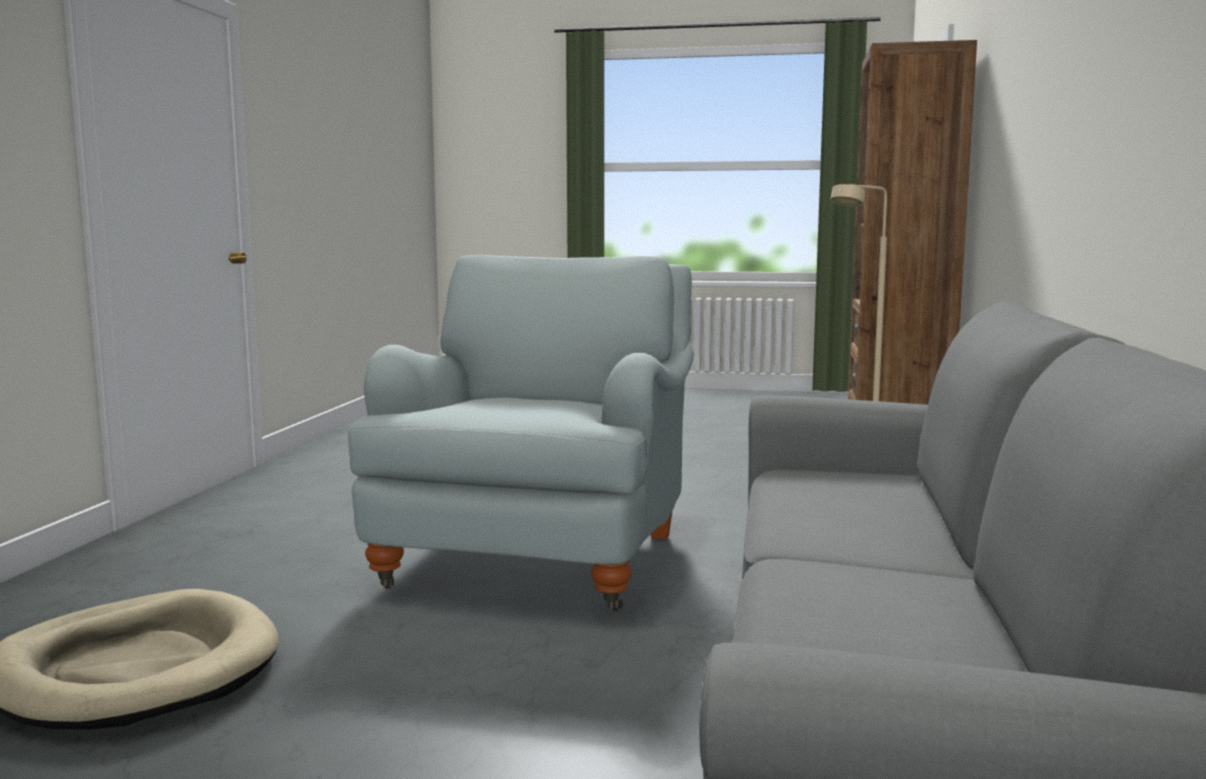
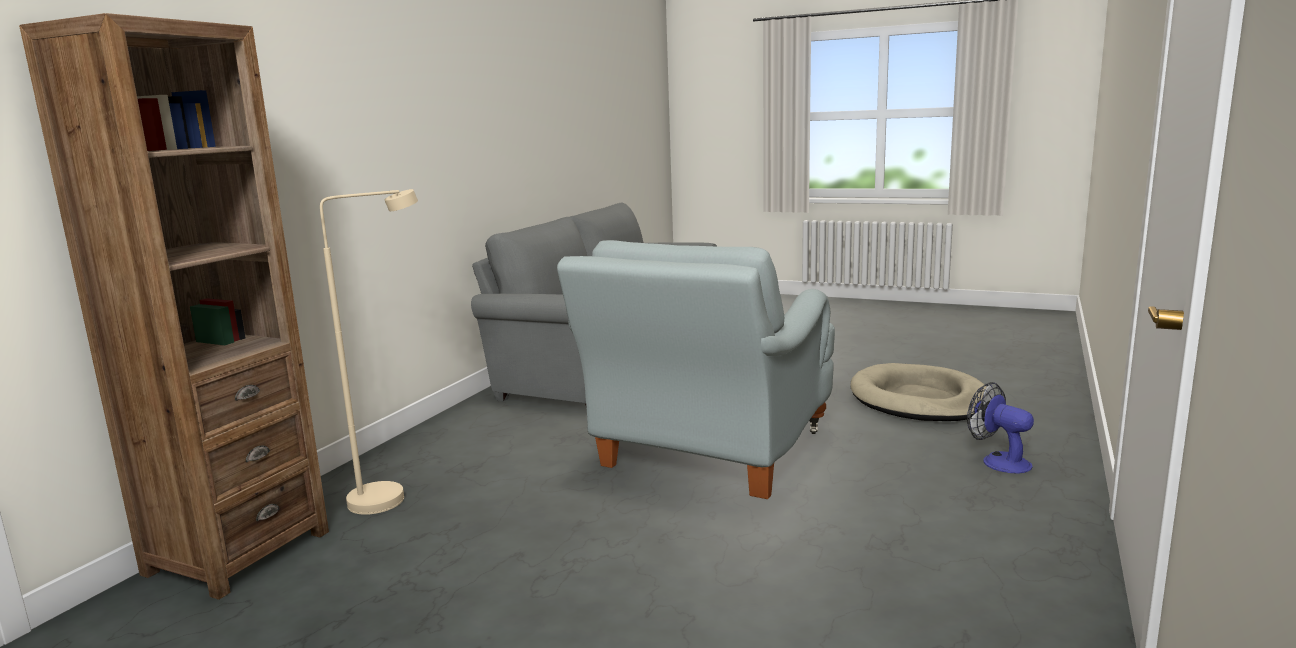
camera: 165 degrees left, 5 degrees up
(156, 569) = (998, 461): none -> fan

